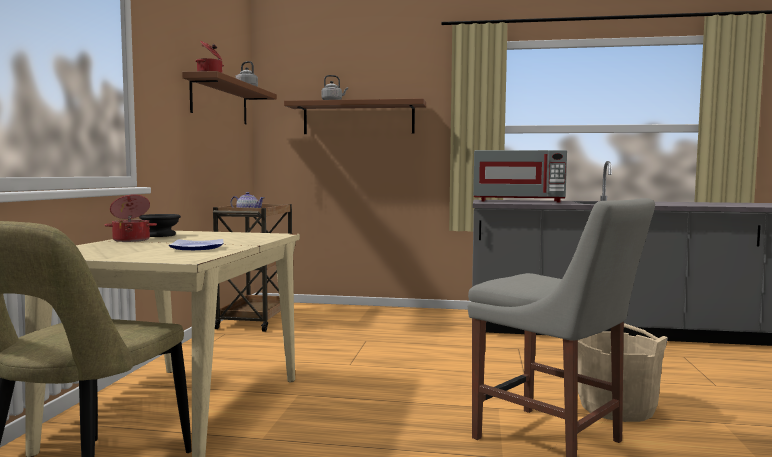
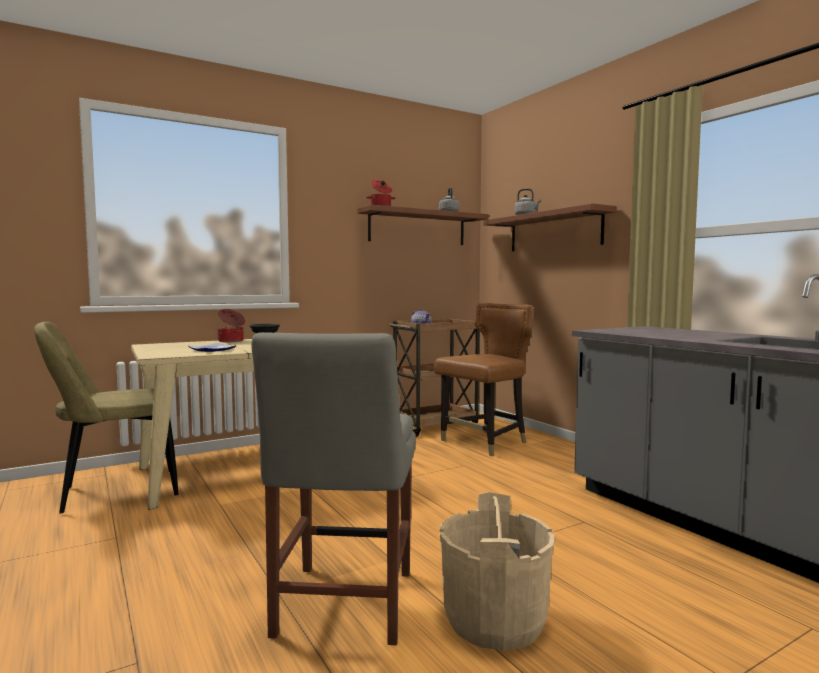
camera: 50 degrees right, 0 degrees up
(334, 321) = (485, 443): none -> brown chair
(518, 201) = (664, 331): grey microwave -> none

